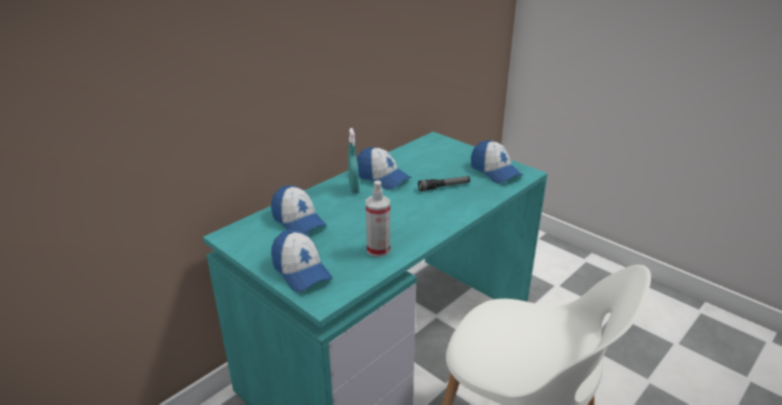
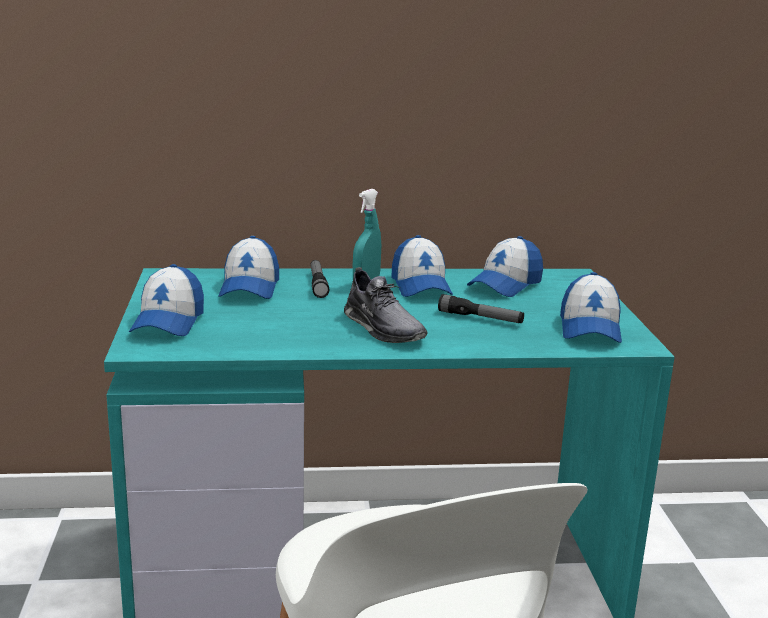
camera: 40 degrees right, 10 degrees down
(330, 200) = (318, 284): none -> flashlight
(378, 249) = (277, 337): spray bottle -> none
(415, 216) = (383, 328): none -> grey shoe
(417, 159) = (505, 285): none -> cap

